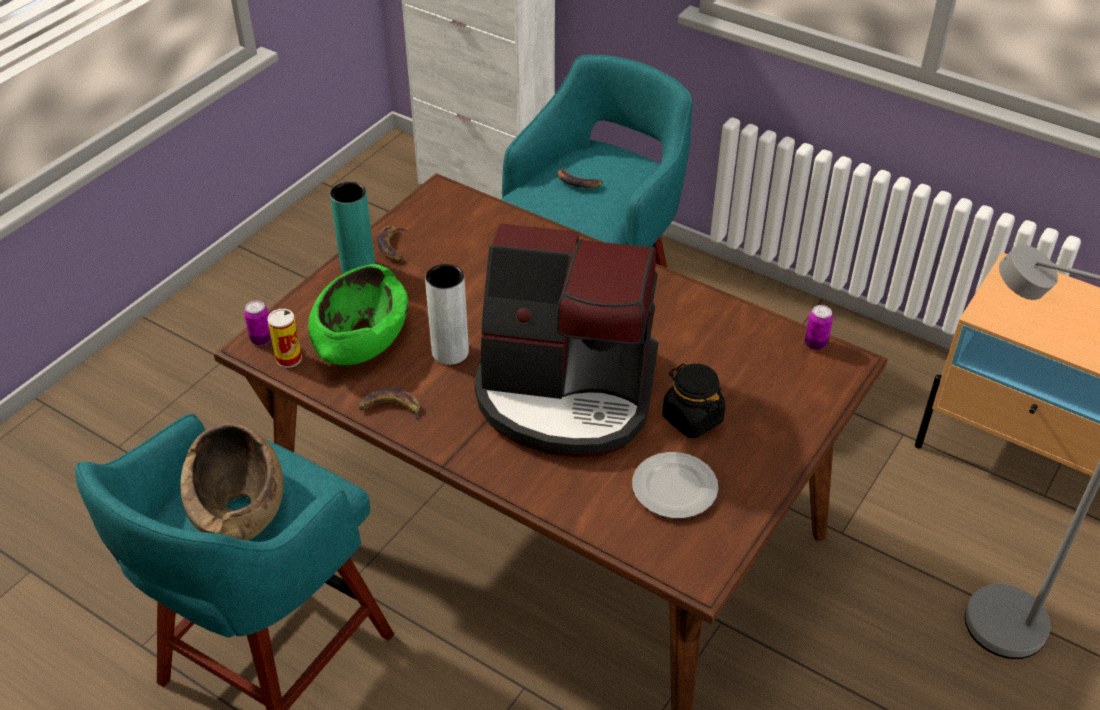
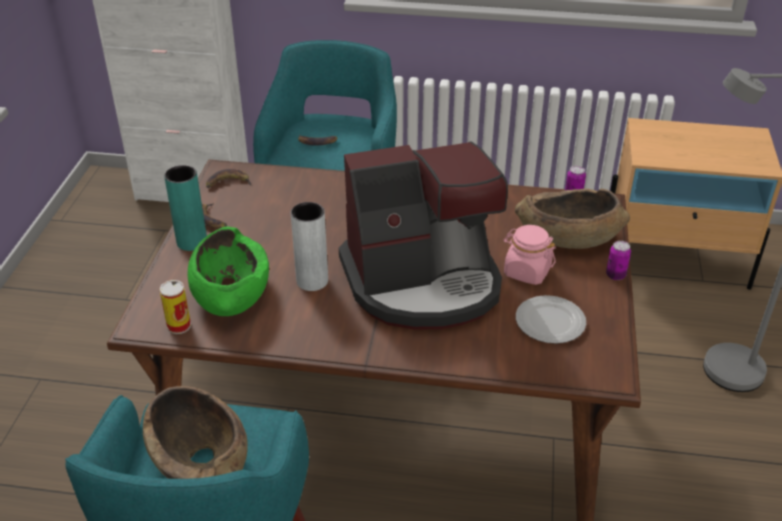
camera: 25 degrees left, 5 degrees down
(262, 339) = (144, 318): can -> can (615, 275)
(391, 408) = (293, 336): banana -> banana (228, 183)
(692, 418) = (526, 271): black jar -> pink jar
(773, 390) = (568, 236): none -> brown bowl

